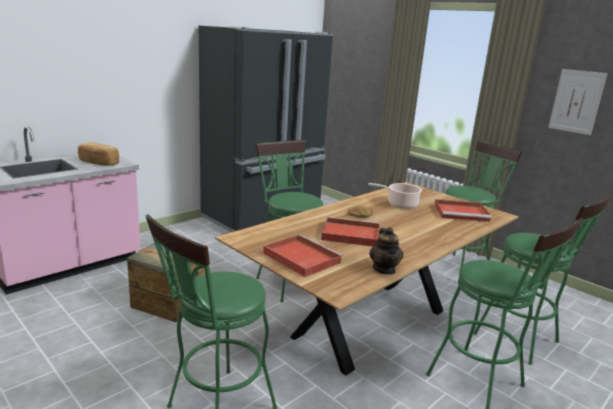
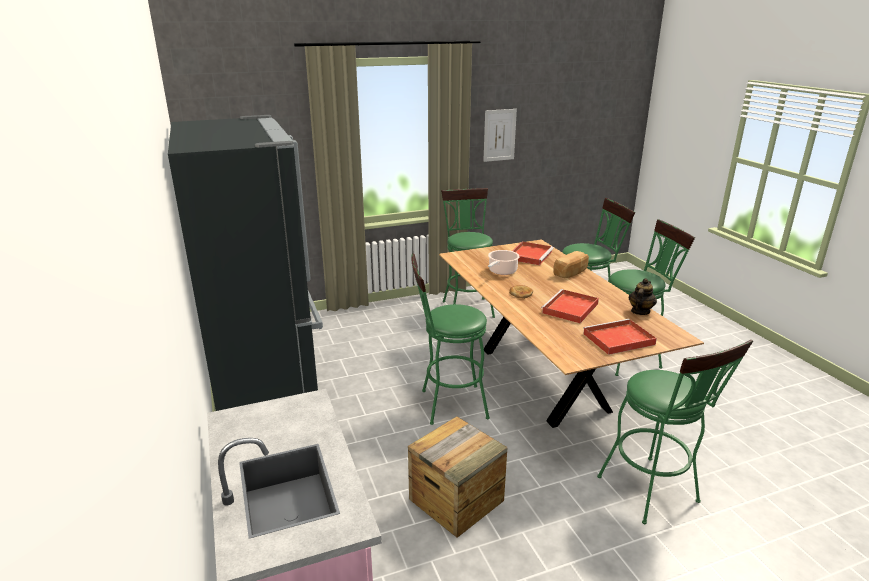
camera: 65 degrees left, 5 degrees up
(98, 162) = (292, 423): bread -> bread (571, 273)
(384, 269) = (640, 311): teapot -> teapot turned 75 degrees counterclockwise

